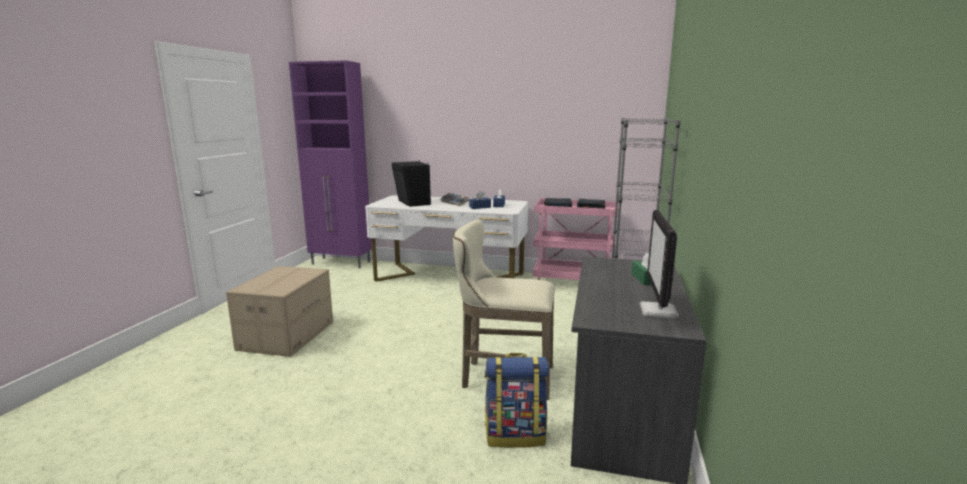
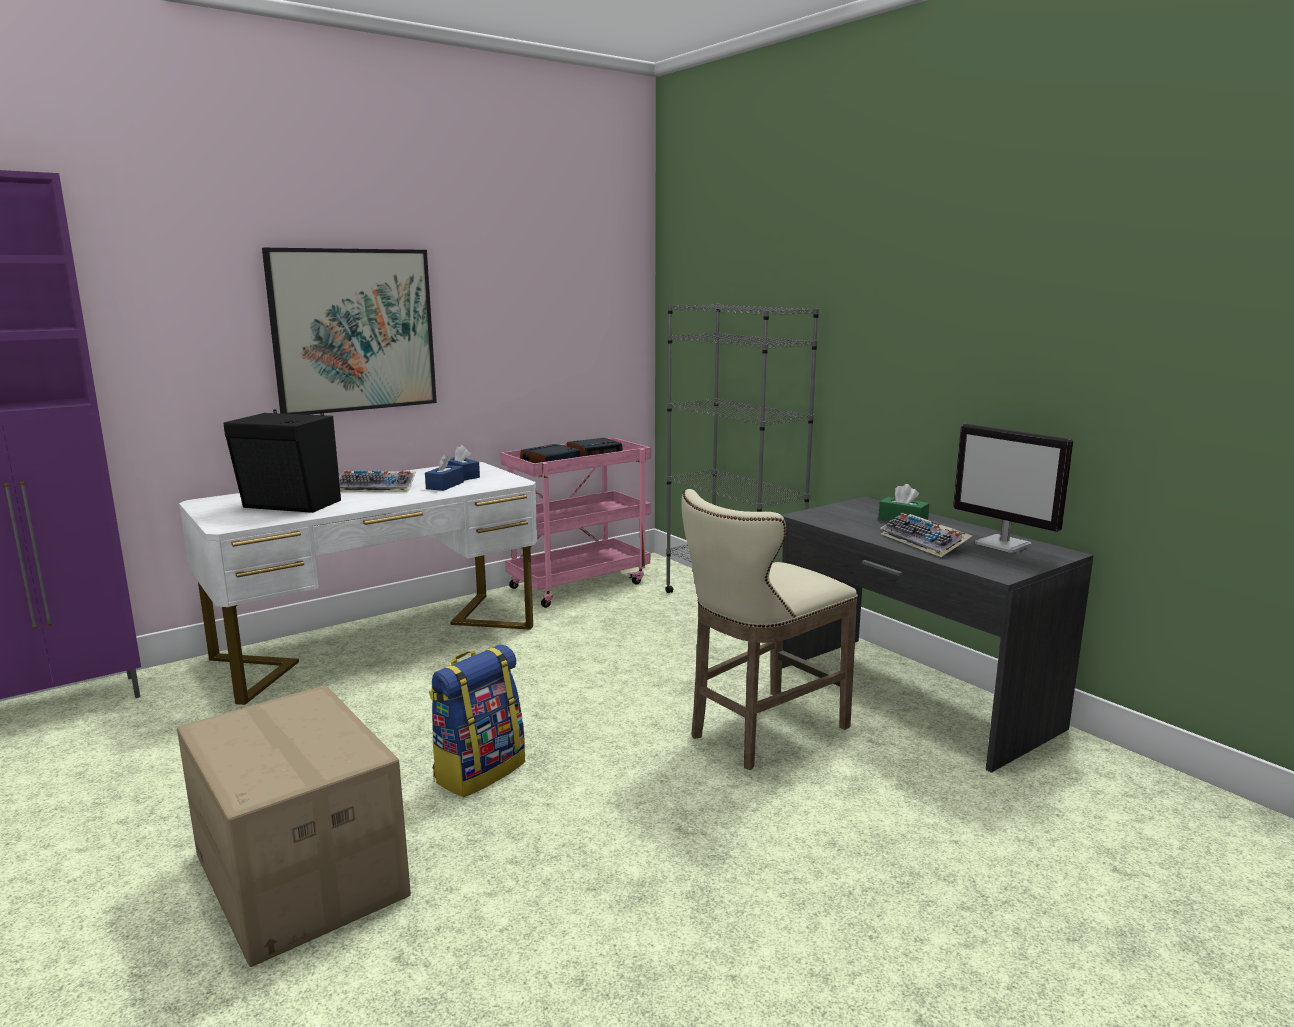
camera: 50 degrees left, 0 degrees up
(469, 127) = (353, 330): none -> picture
(515, 435) = (901, 779): backpack -> backpack (479, 771)
(610, 292) = (925, 543): none -> keyboard

